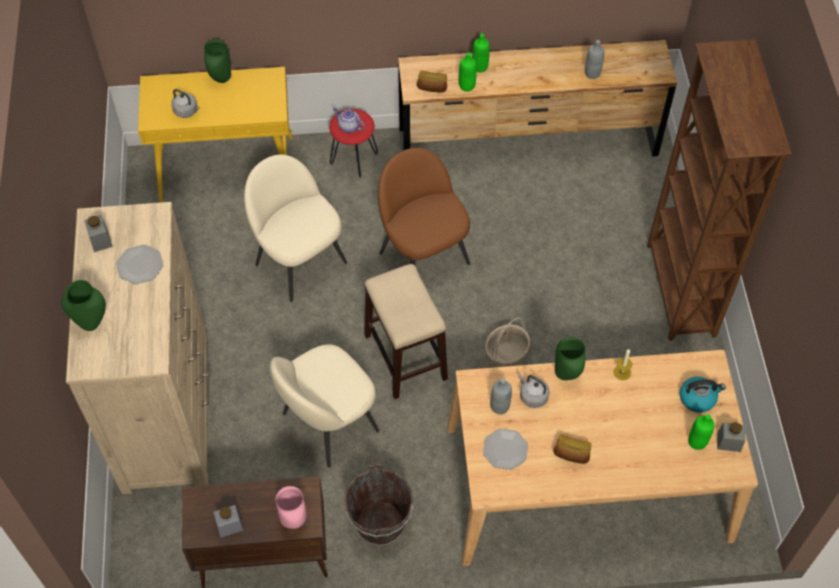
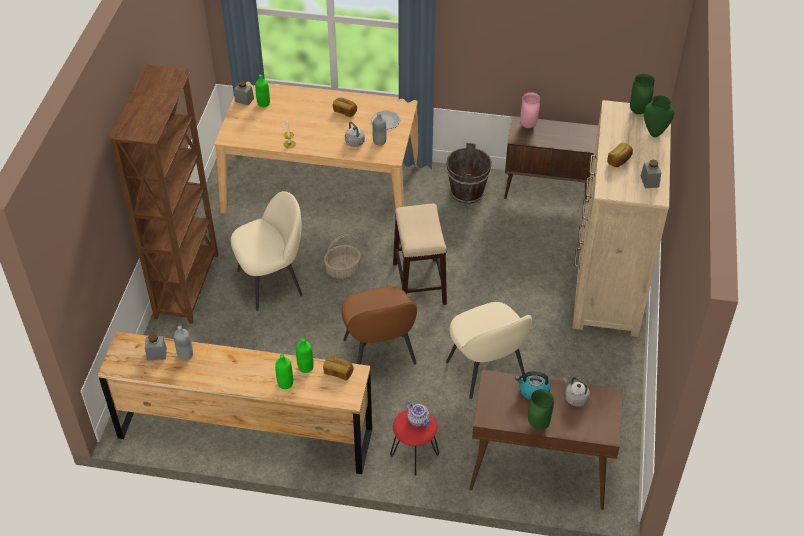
camera: 165 degrees left, 10 degrees down
(140, 265) = (619, 160): plate -> bread
(228, 170) = (538, 470): yellow console table -> brown console table
(229, 525) = (569, 130): grey jar -> grey jar (156, 354)
(328, 423) = (489, 253): beige chair -> beige chair (272, 282)
(567, 374) = (326, 149): green vase -> green vase (637, 111)
(698, 398) = (248, 123): kettle -> kettle (533, 391)

